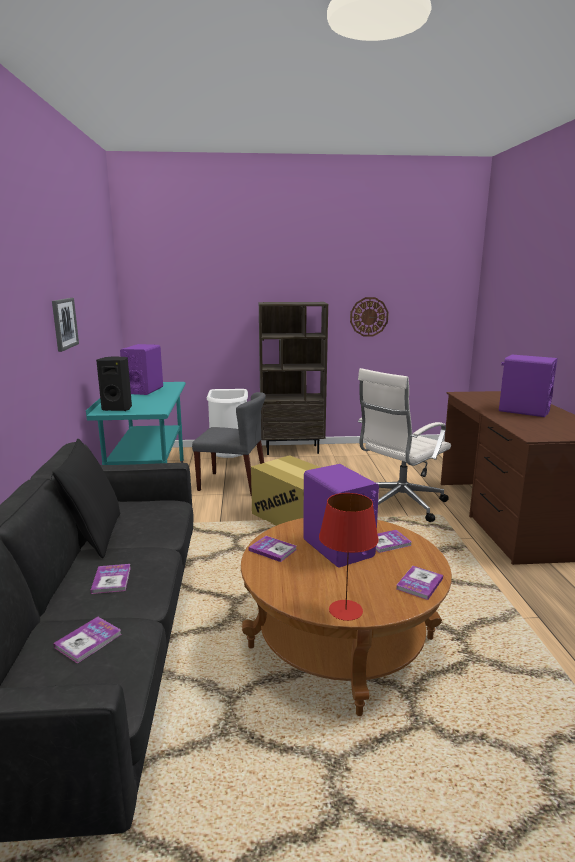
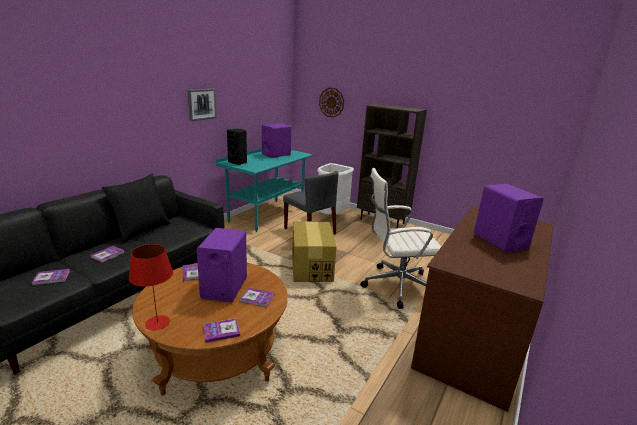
camera: 35 degrees right, 5 degrees up
(369, 317) = (465, 127): wall clock -> wall clock (331, 102)

